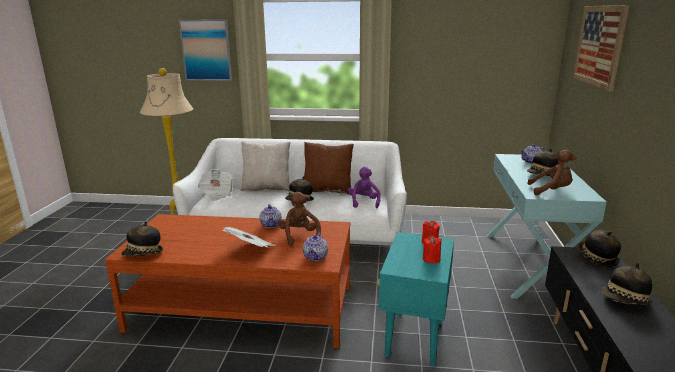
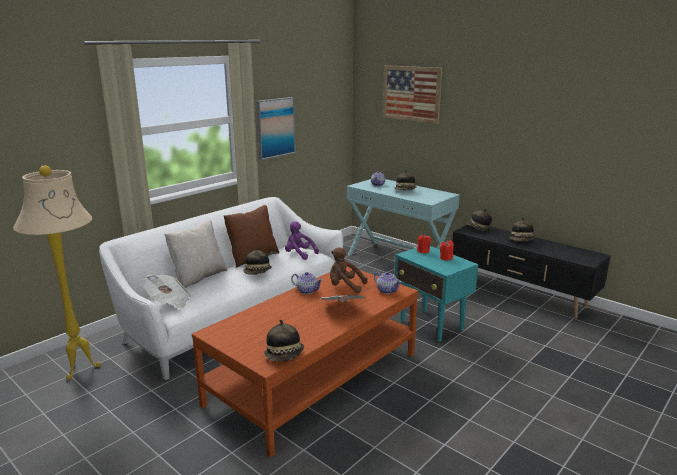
camera: 55 degrees left, 0 degrees up
(206, 50) = (55, 134): picture -> picture (275, 127)
(551, 191) = (429, 197): brown plush toy -> none

